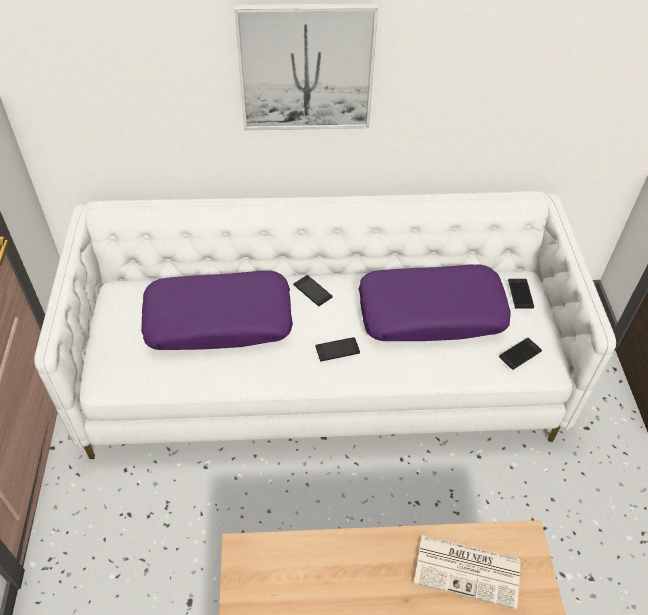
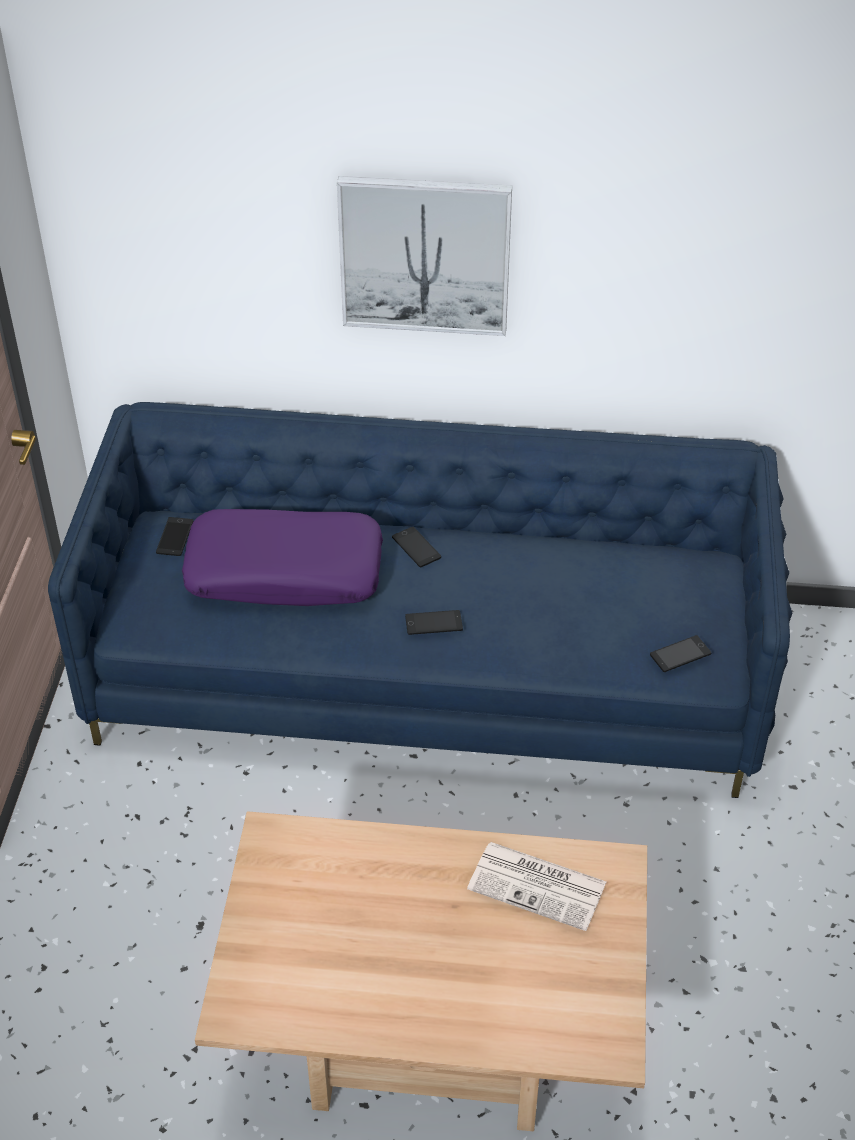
camera: 10 degrees right, 5 degrees down
(322, 375) = (428, 676): white sofa -> blue sofa
(431, 313) = (571, 591): purple pillow -> none
(520, 294) = (703, 579): phone -> phone (175, 537)

